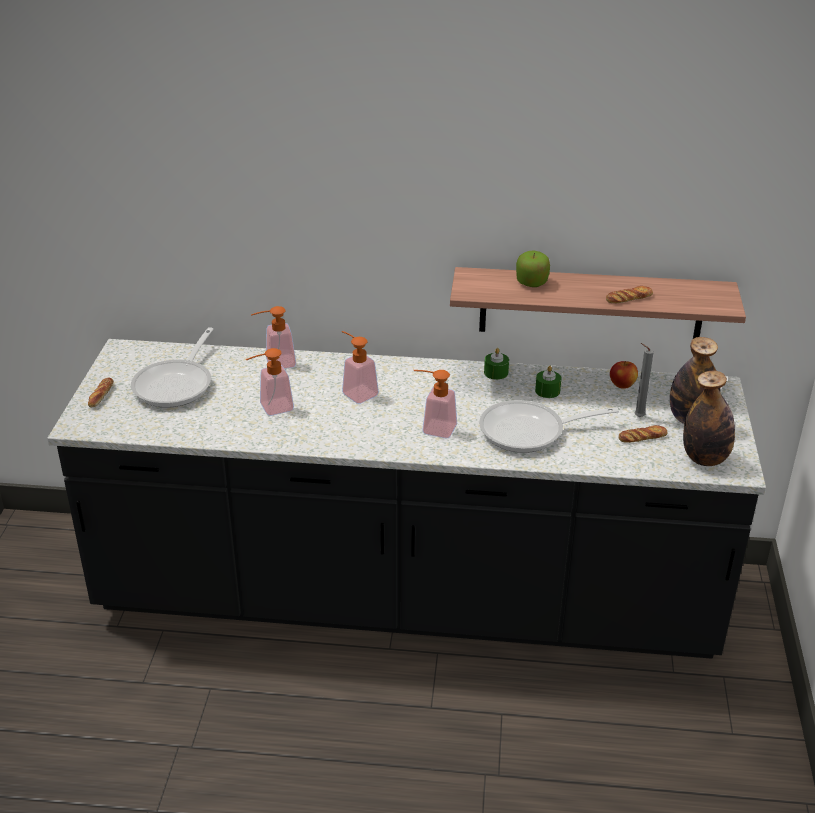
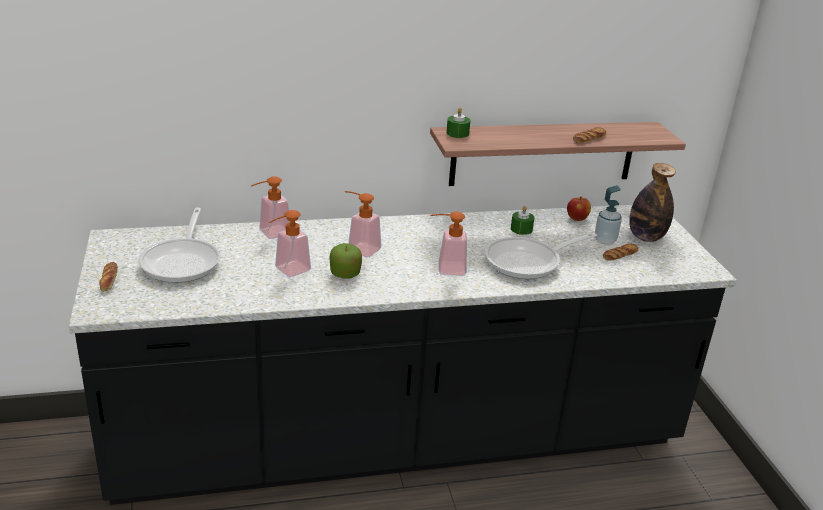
camera: 20 degrees left, 5 degrees down
(496, 372) = (470, 220): green candle -> green candle (457, 133)
(531, 282) = (503, 133): apple -> apple (345, 274)
(637, 417) = (605, 240): grey candle -> soap dispenser
(705, 459) = (678, 265): bottle -> none

